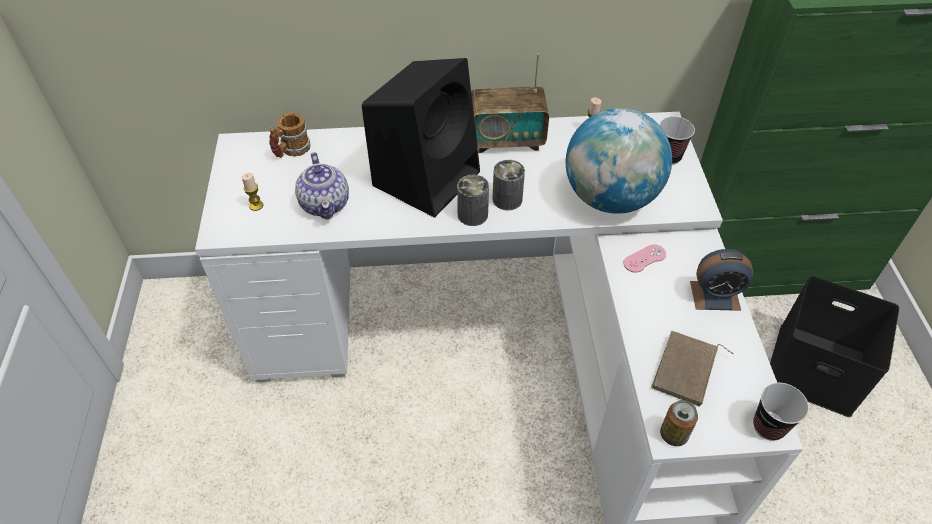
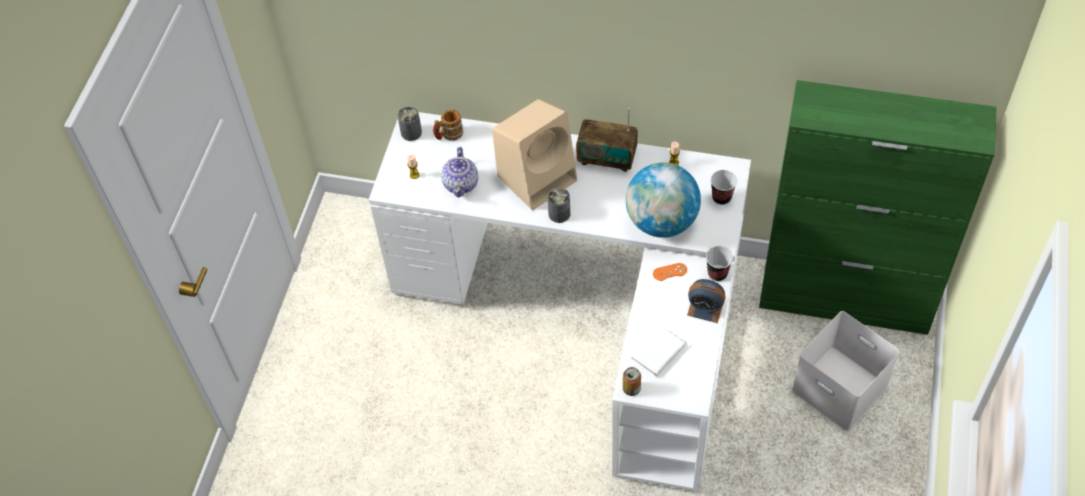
camera: 20 degrees right, 5 degrees up
(427, 176) = (538, 177): black speaker -> beige speaker
(507, 199) = (588, 207): can -> can (411, 132)
(644, 258) = (669, 272): pink game controller -> orange game controller
(687, 371) = (659, 353): brown book -> white book
(768, 426) = (693, 398): cup -> cup (717, 273)
(817, 368) = (842, 388): black storage box -> white storage box

